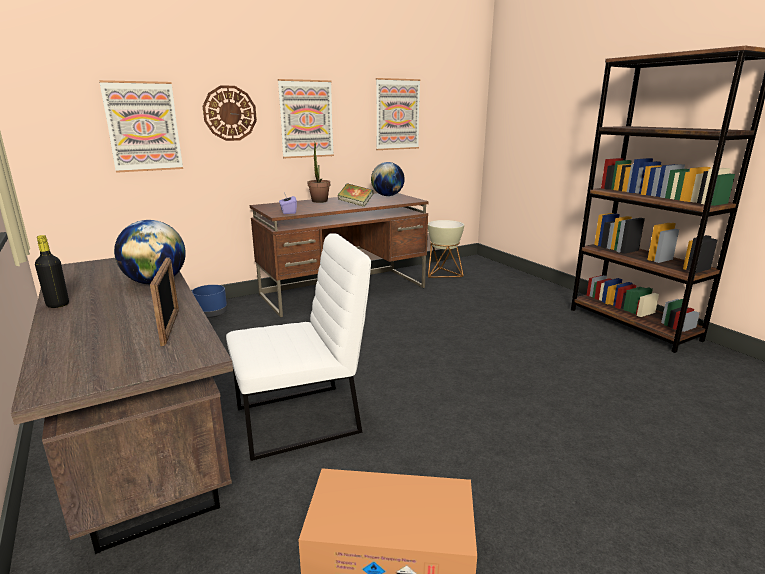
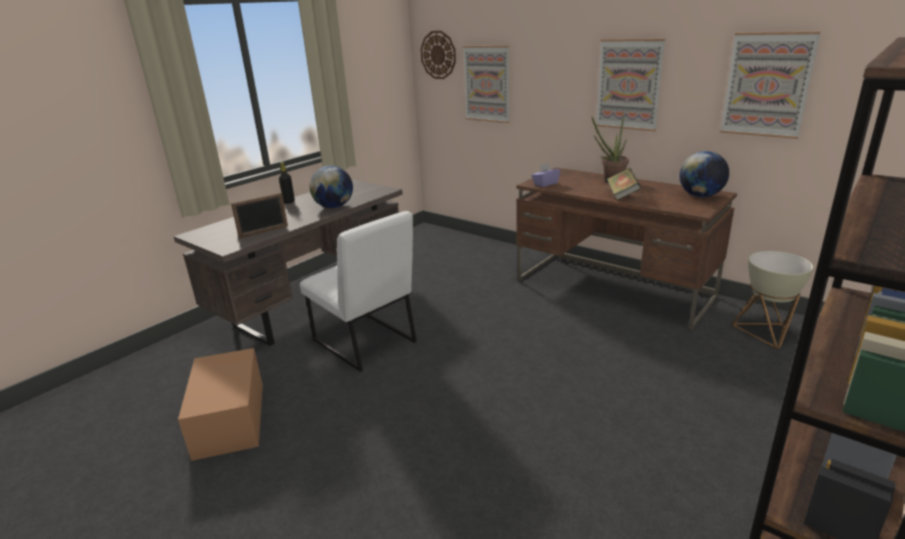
camera: 70 degrees right, 5 degrees up
(211, 313) = (496, 254): blue planter -> none
(230, 113) = (552, 75): wall clock -> wall clock (438, 55)

